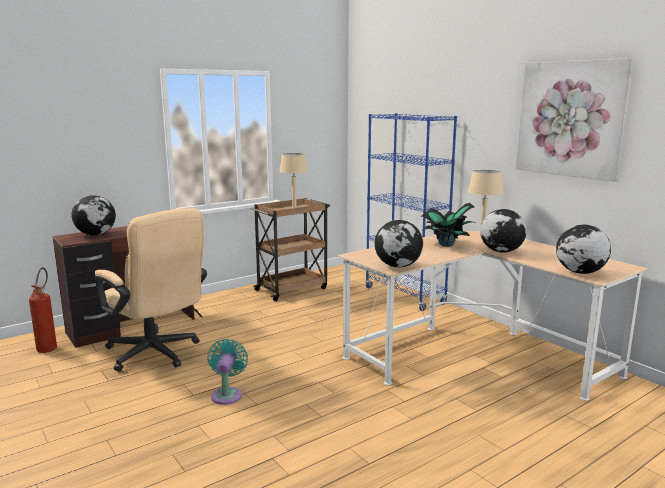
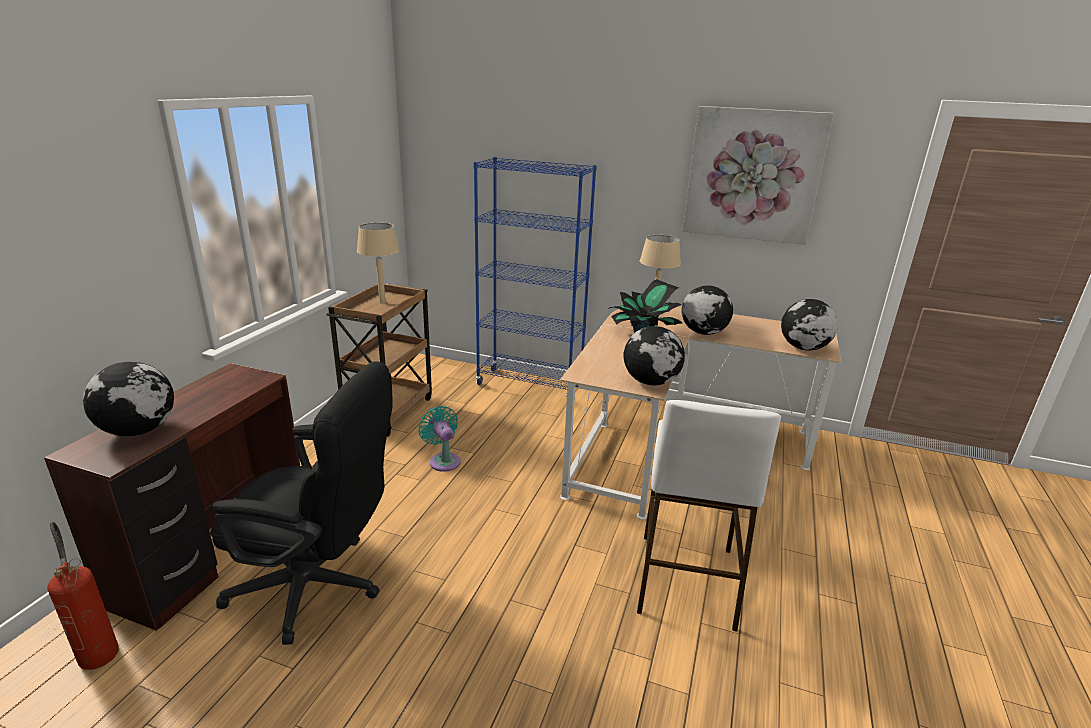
camera: 35 degrees left, 10 degrees up
(157, 355) = (319, 587): beige office chair -> black office chair
(227, 394) = (492, 611): turquoise fan -> turquoise fan (443, 460)
(370, 424) = (686, 580): none -> white stool

